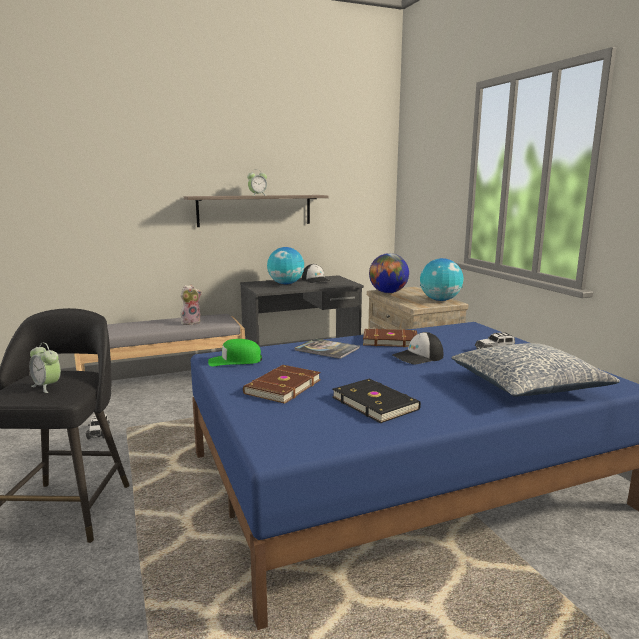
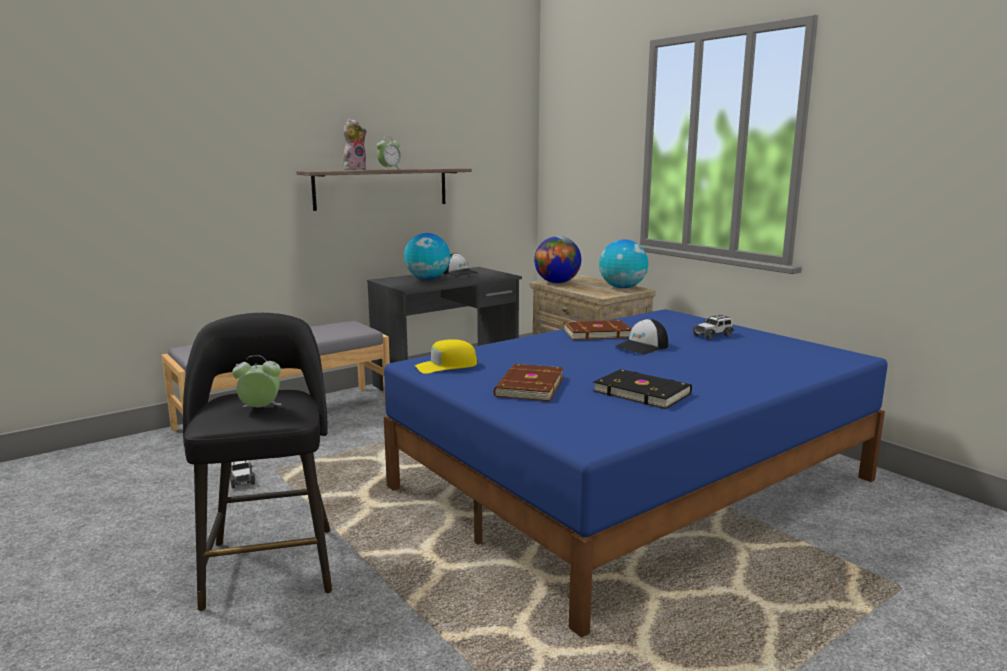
camera: 15 degrees left, 0 degrees up
(47, 387) = (260, 408): alarm clock -> alarm clock turned 150 degrees clockwise
(191, 322) = (318, 333): plush toy -> plush toy (354, 169)
(235, 361) = (446, 366): green cap -> yellow cap
(327, 349) = (538, 347): book -> none
(528, 387) = (772, 365): pillow -> none

